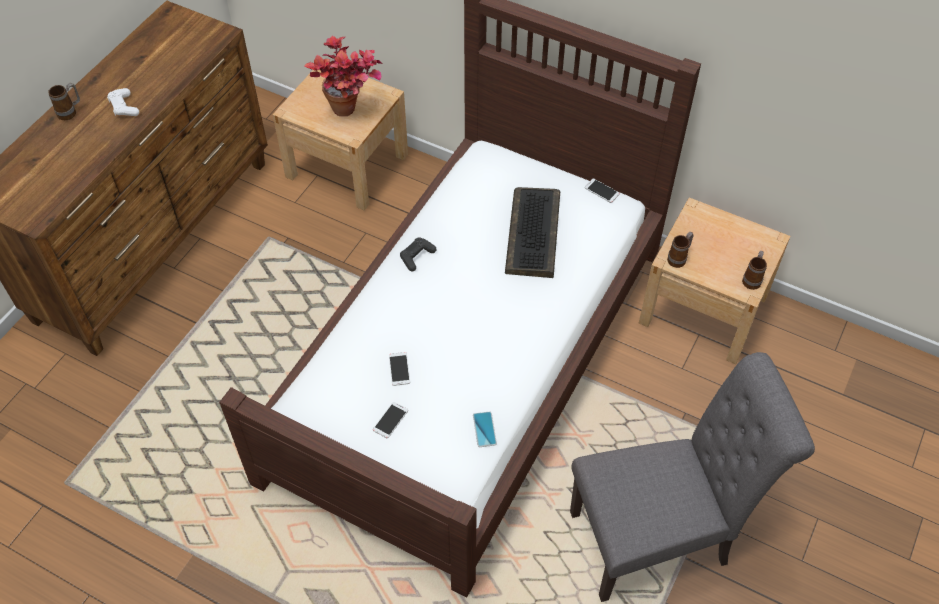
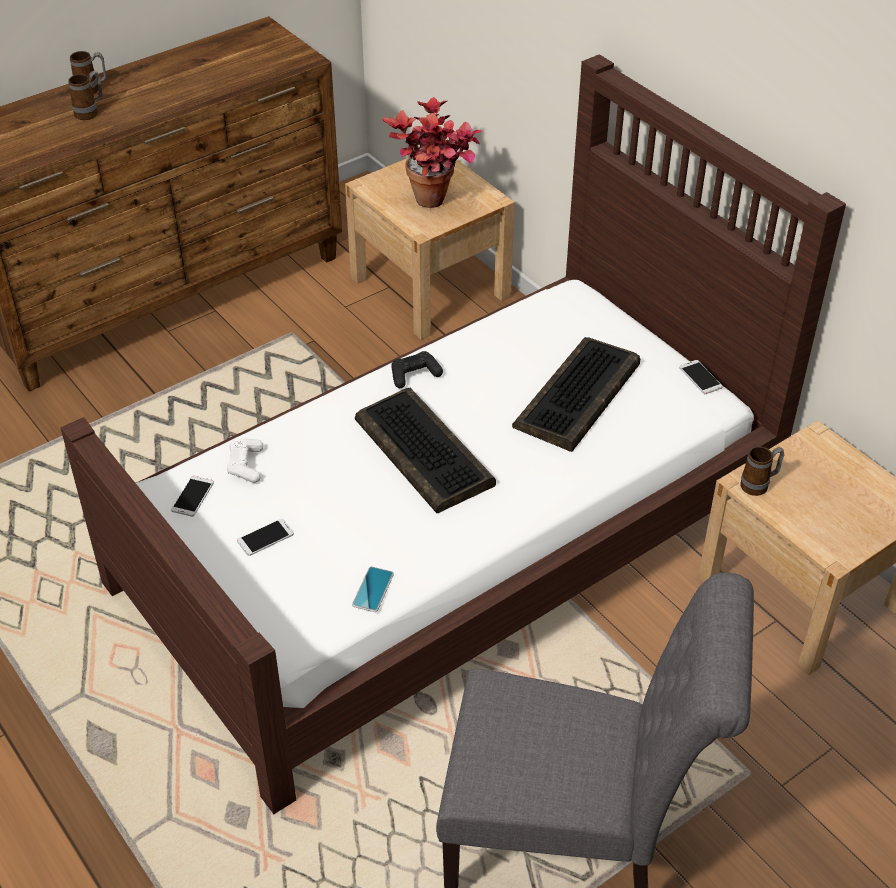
camera: 25 degrees right, 10 degrees down
(124, 107) = (150, 100): white game controller -> white game controller (246, 465)
(399, 369) = (313, 486): phone -> phone (193, 496)
(459, 314) = (426, 452): none -> keyboard
(752, 279) = (851, 543): mug -> mug (90, 112)

